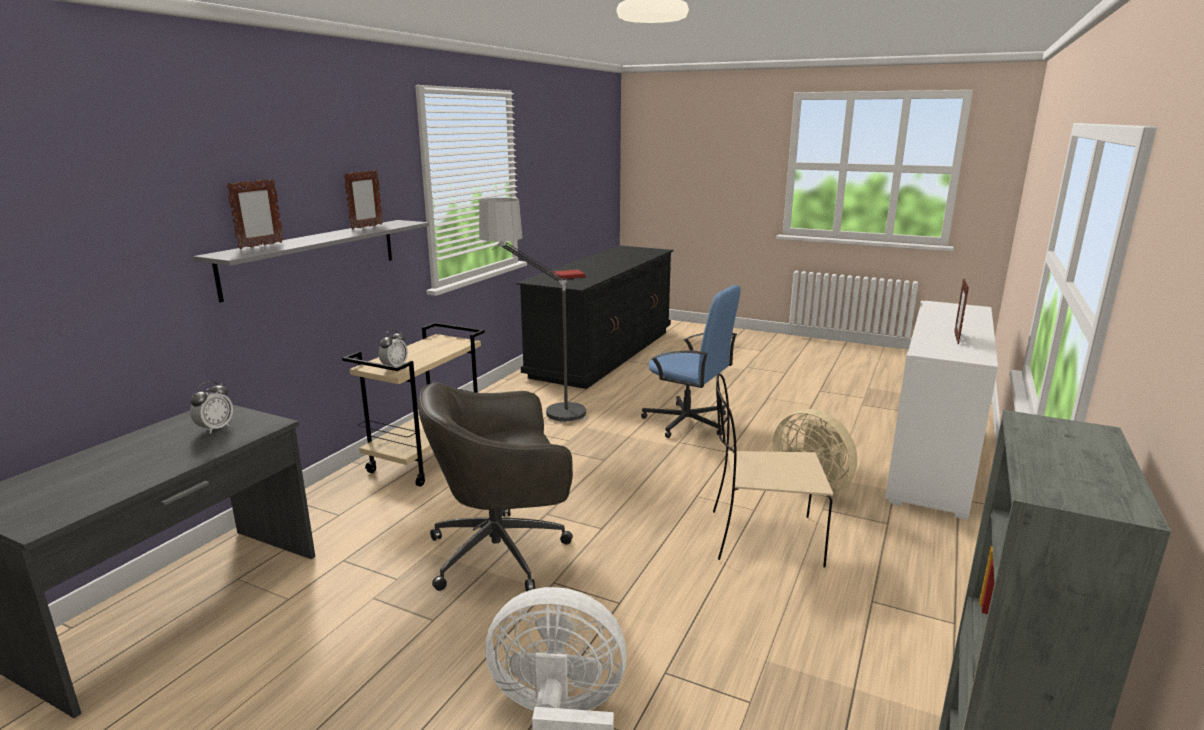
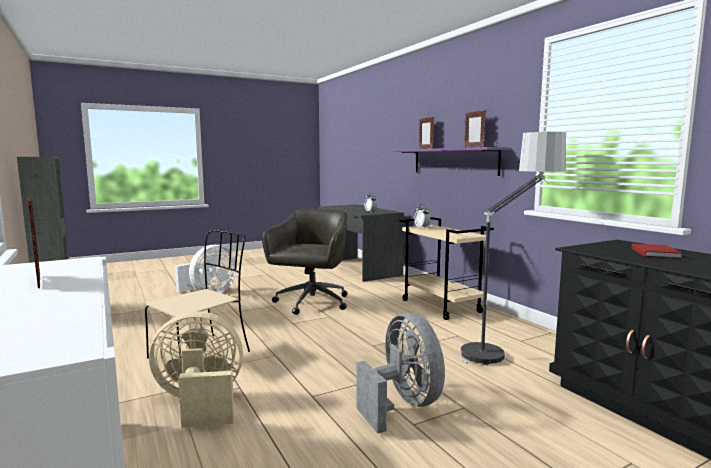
camera: 125 degrees right, 10 degrees down
(313, 257) = (453, 161): grey shelf -> purple shelf
(687, 422) = (402, 405): blue office chair -> grey fan

